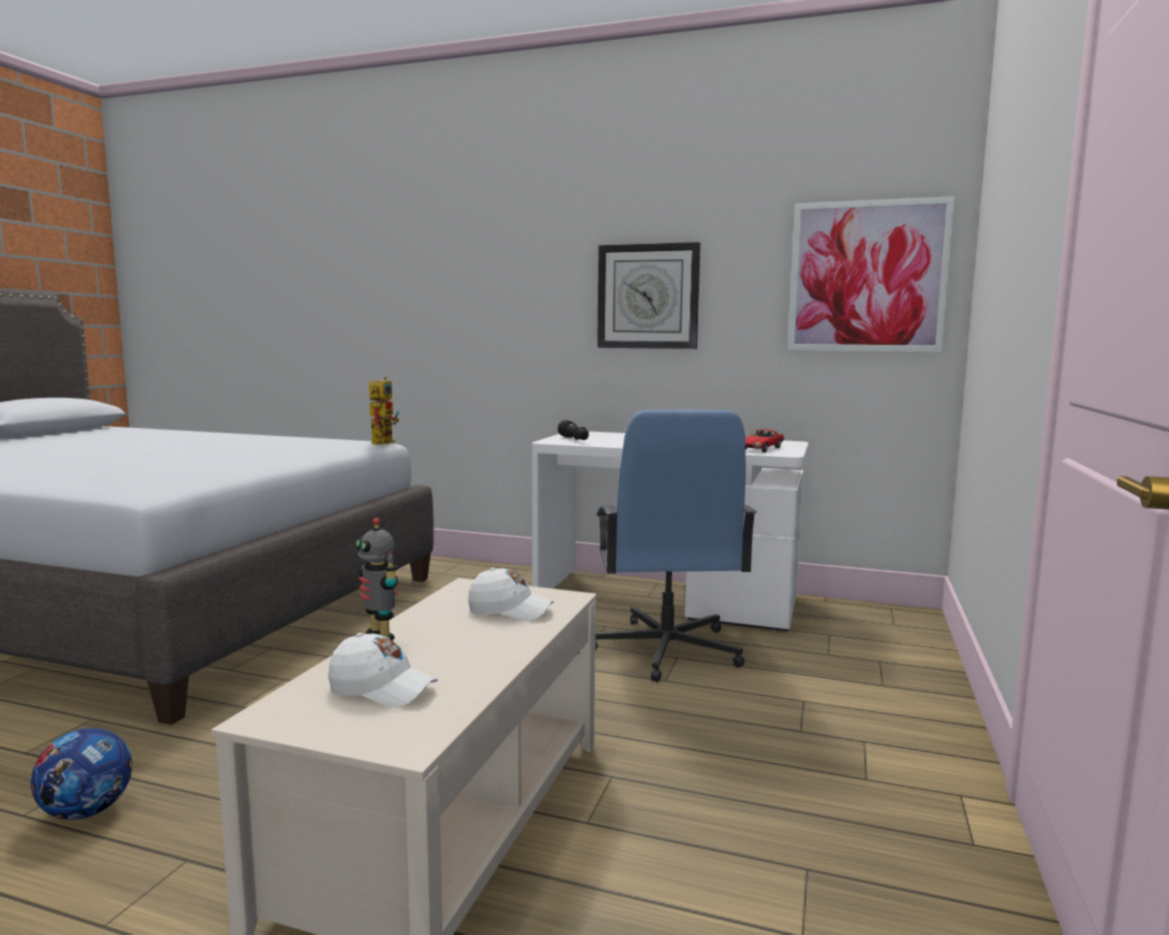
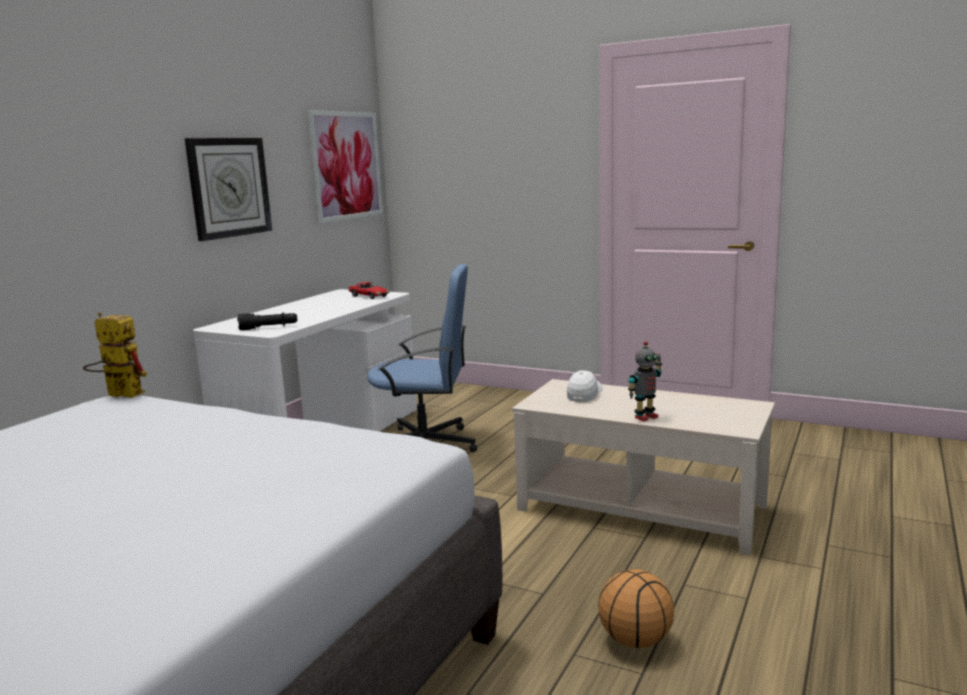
camera: 80 degrees left, 5 degrees up
(87, 811) = (635, 641): football -> basketball
(382, 689) = (703, 412): white cap -> none

